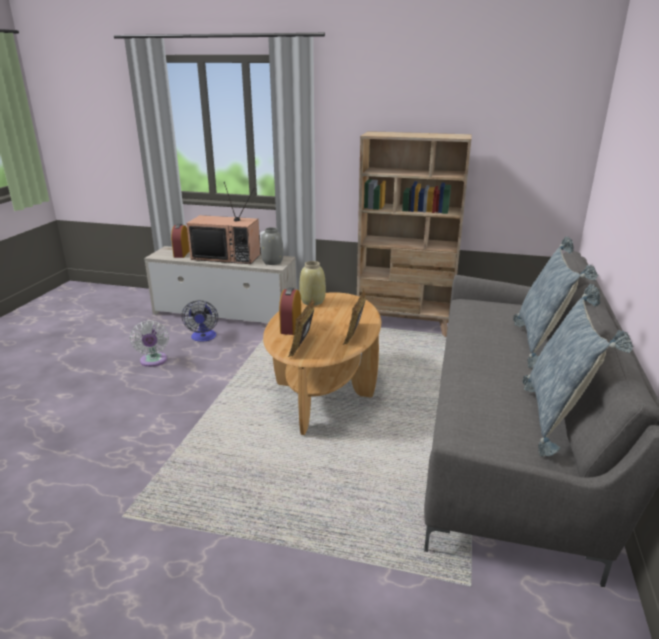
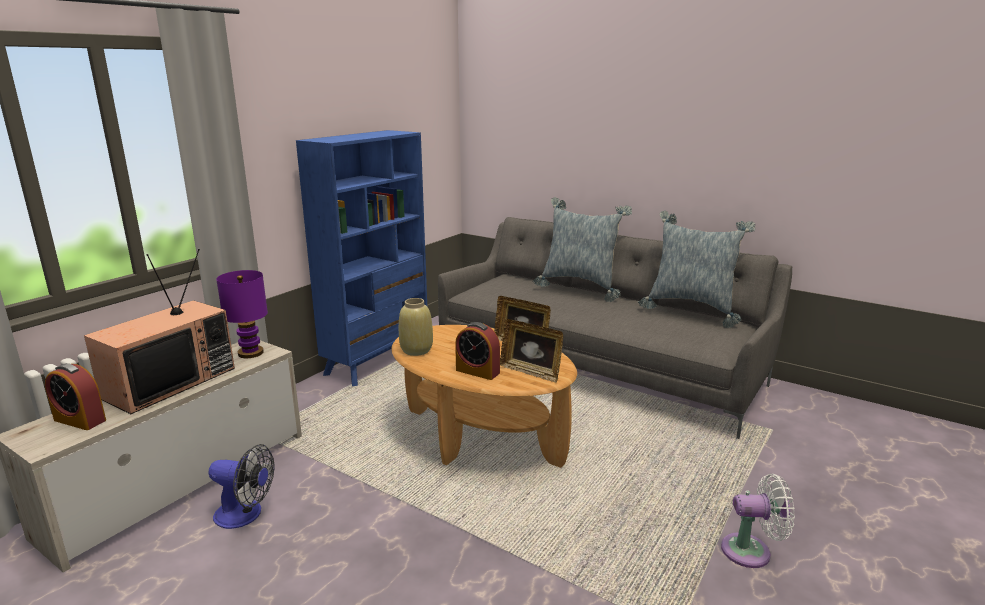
camera: 70 degrees left, 5 degrees down
(153, 361) = (274, 582): white fan -> white fan (751, 551)
(272, 262) = (250, 353): grey vase -> purple table lamp
(405, 324) = (378, 360): beige bookcase -> blue bookcase

